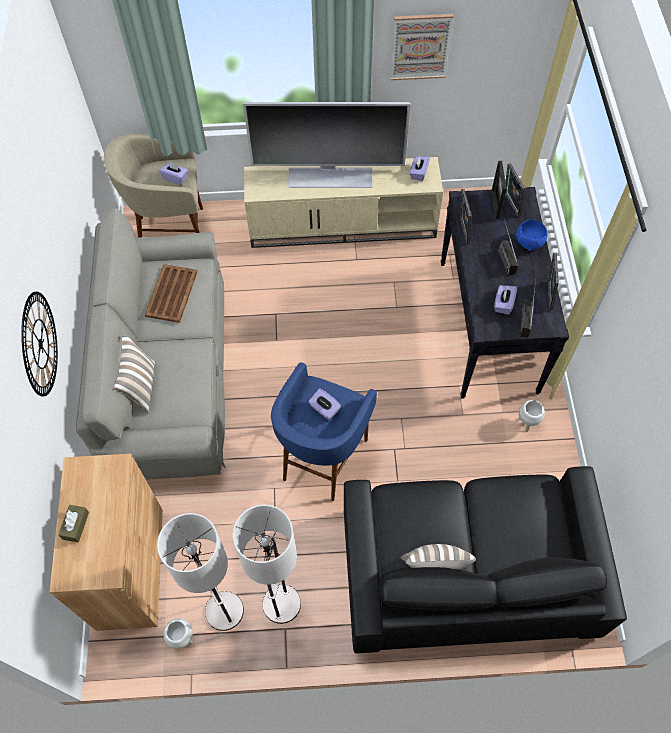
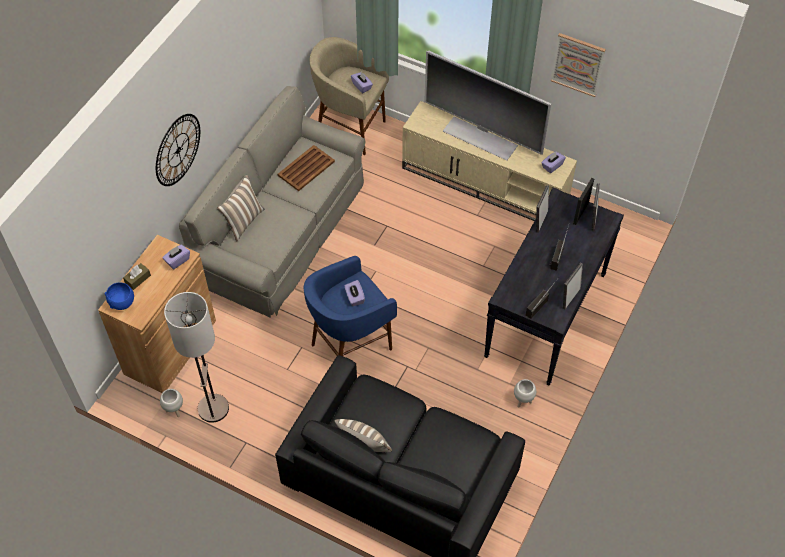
camera: 30 degrees right, 5 degrees down
(282, 604) = (254, 426): floor lamp -> none
(503, 304) = (530, 287): purple tissue box -> purple tissue box (177, 260)
(529, 242) = (586, 253): blue bowl -> blue bowl (122, 303)

